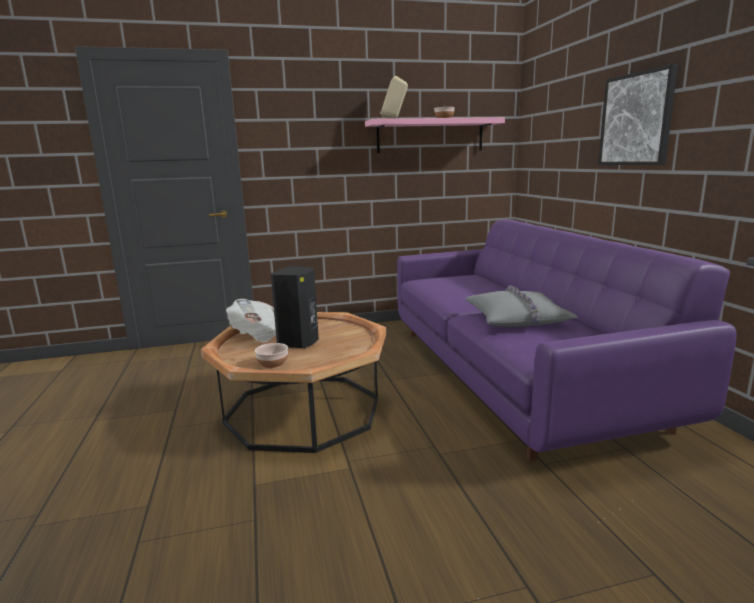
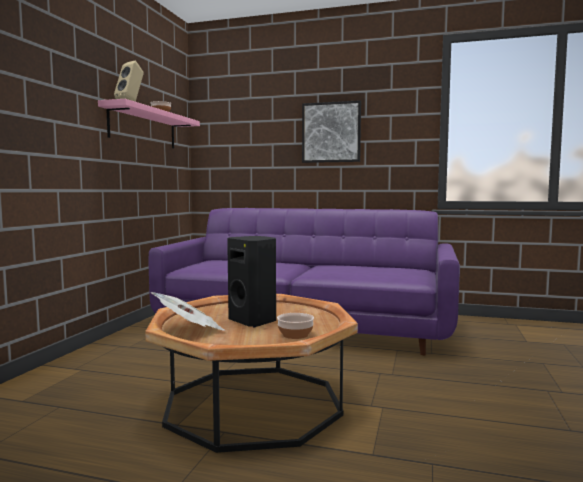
camera: 60 degrees left, 10 degrees down
(517, 318) = (338, 269): grey pillow -> none

